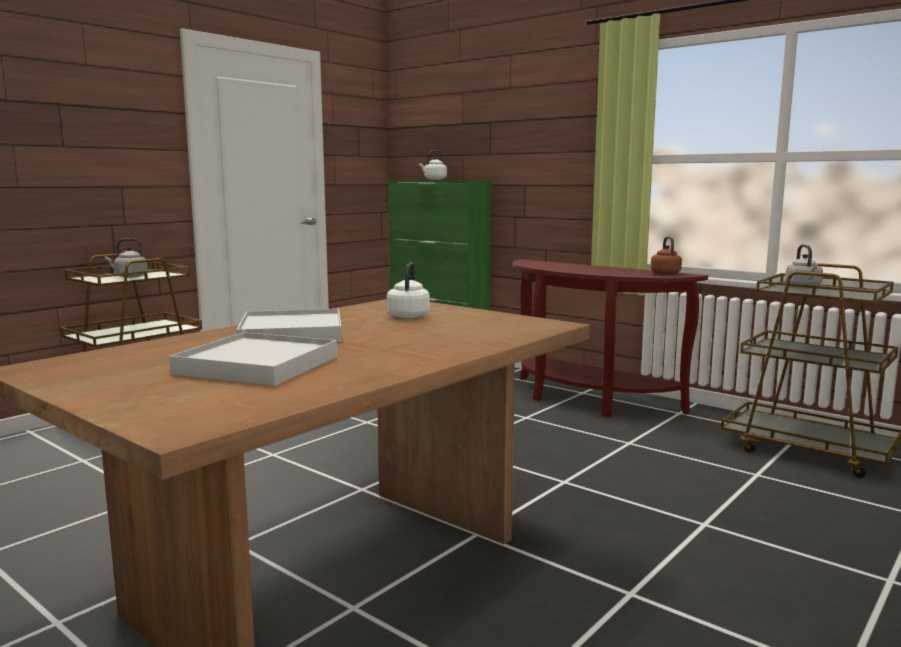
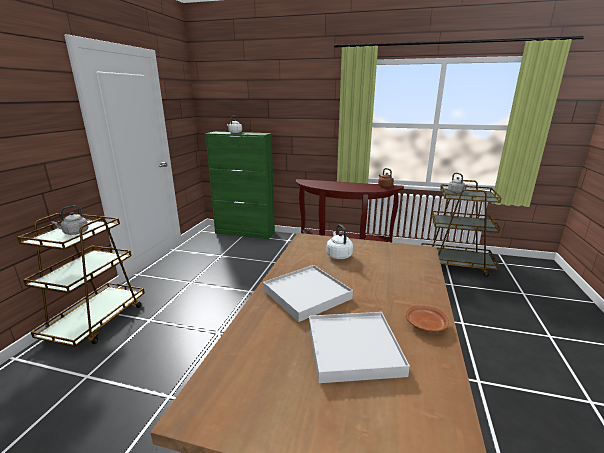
camera: 25 degrees left, 10 degrees up
(389, 366) = (425, 325): none -> brown plate

